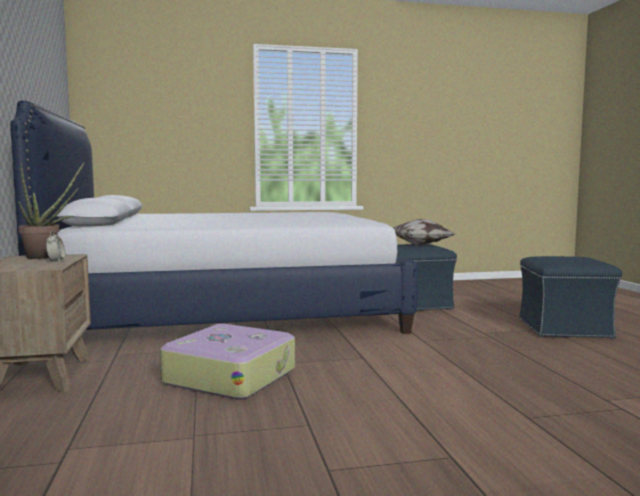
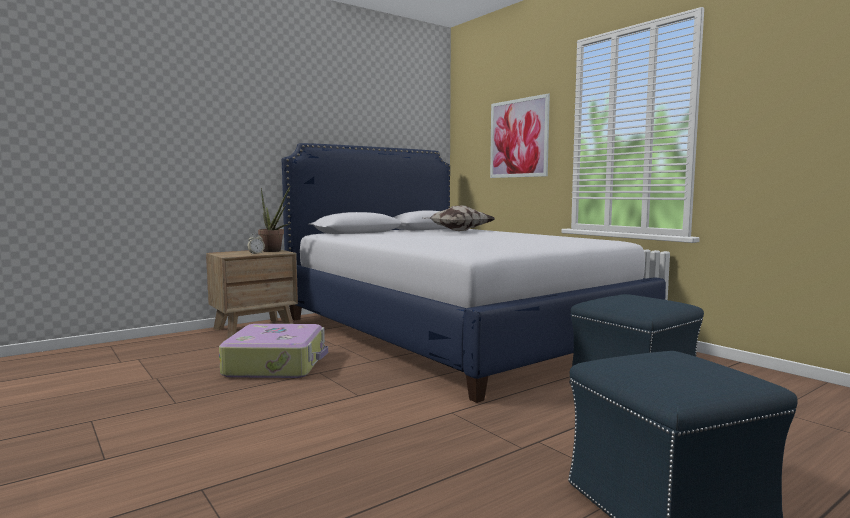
camera: 65 degrees right, 0 degrees up
(186, 121) = (518, 138): none -> picture
(419, 245) = (651, 301): pillow -> pillow (457, 231)

